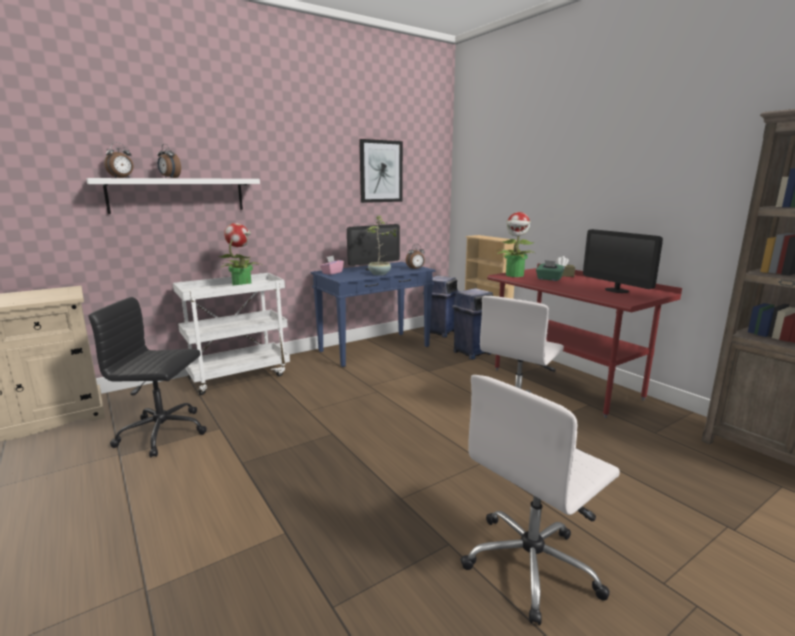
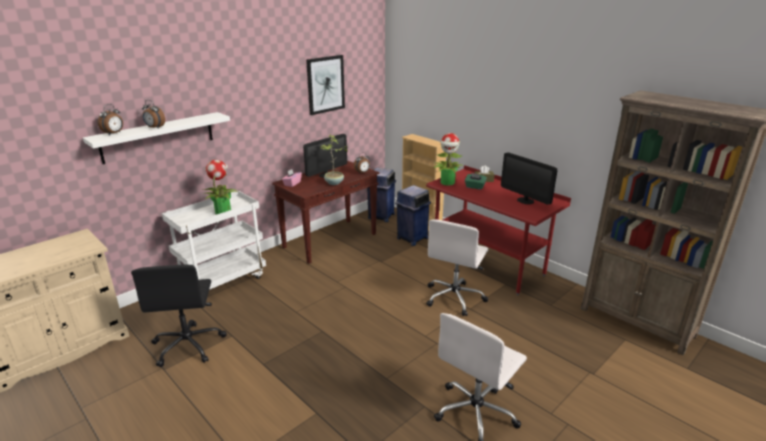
camera: 10 degrees left, 10 degrees up
(164, 433) = (188, 345): black office chair -> black office chair turned 90 degrees counterclockwise
(375, 349) = (330, 240): blue console table -> brown console table

